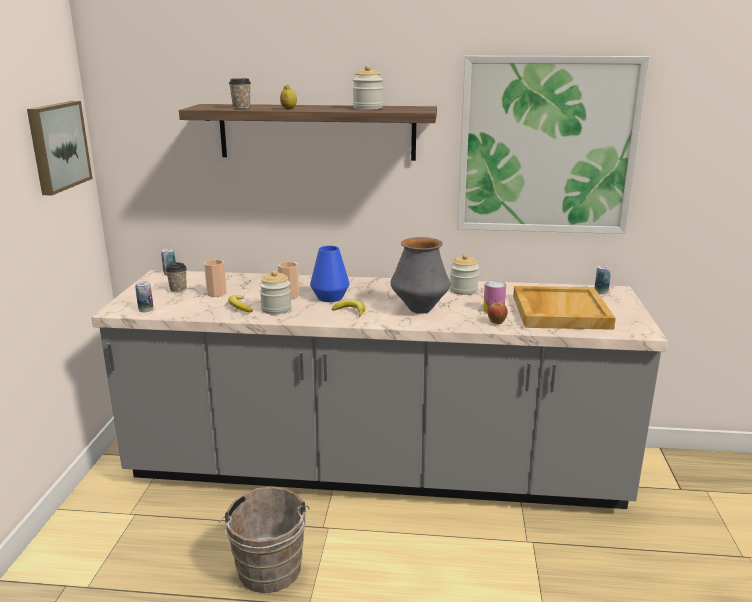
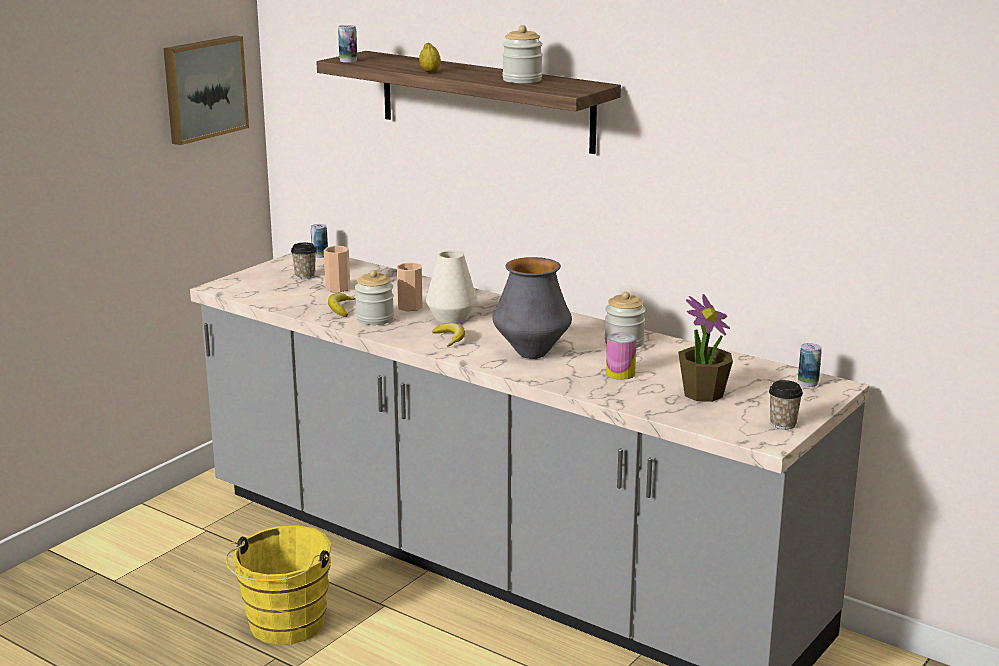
camera: 30 degrees right, 0 degrees up
(146, 309) = (247, 292): can -> can (348, 61)
(241, 107) = (386, 64): cup -> cup (783, 424)
(269, 574) = (283, 627): brown bucket -> yellow bucket
(330, 297) = (451, 318): blue vase -> white vase
(496, 323) = (598, 388): apple -> none
(546, 146) = (757, 157): picture -> none
(559, 311) = (703, 393): beige tray -> potted plant

